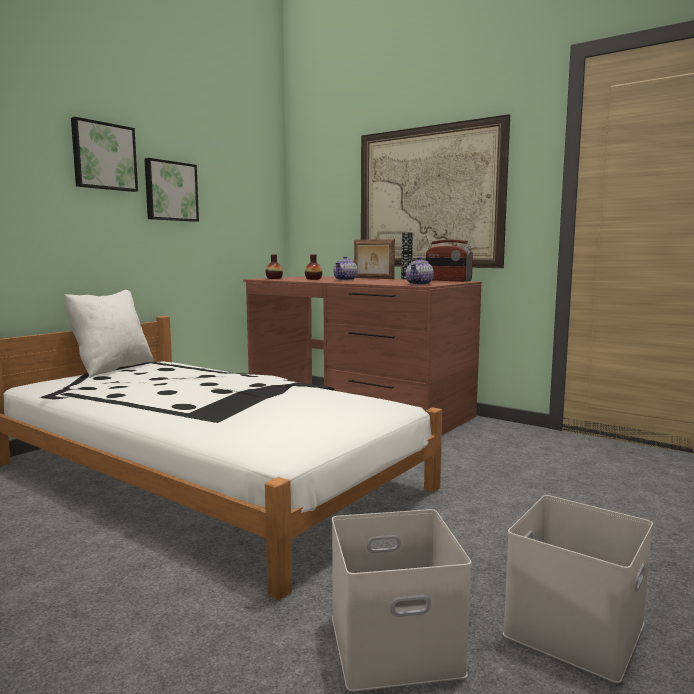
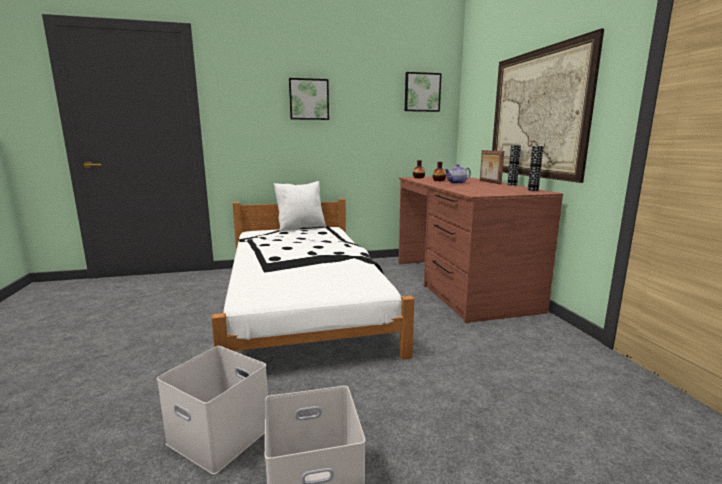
camera: 40 degrees right, 5 degrees up
(170, 191) = (355, 117): picture -> picture (422, 92)
(419, 284) = (478, 193): teapot -> none
(447, 280) = (533, 190): radio -> vase

